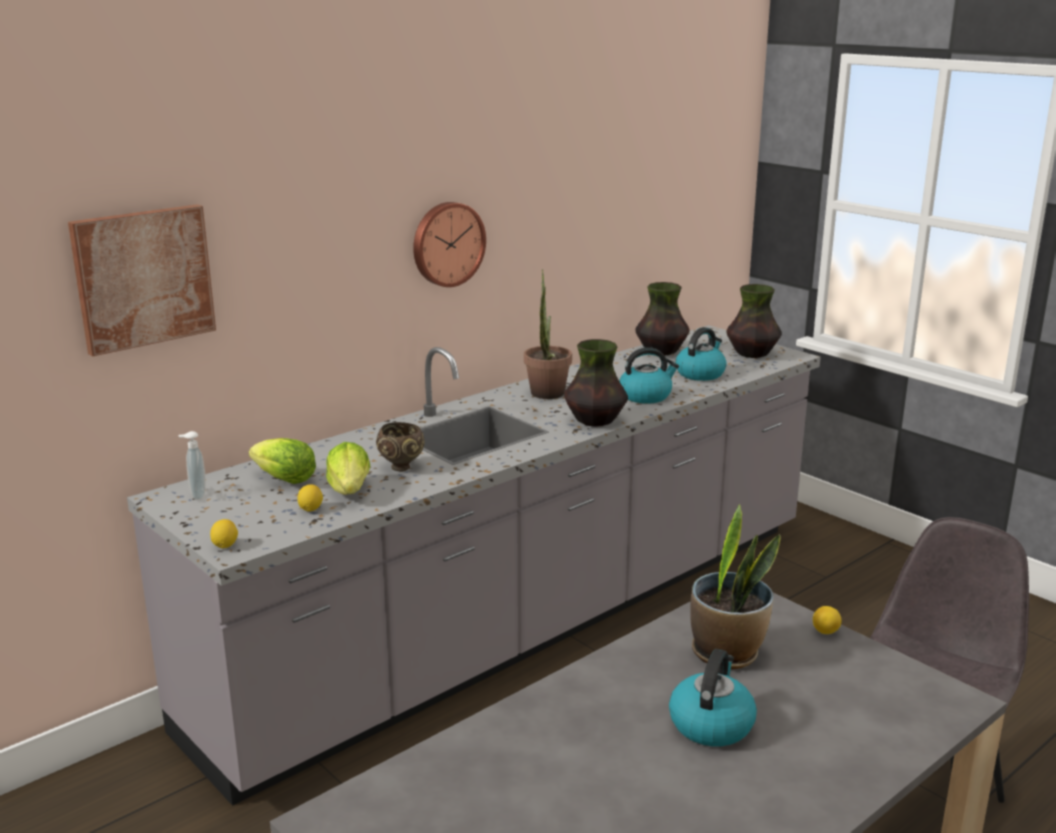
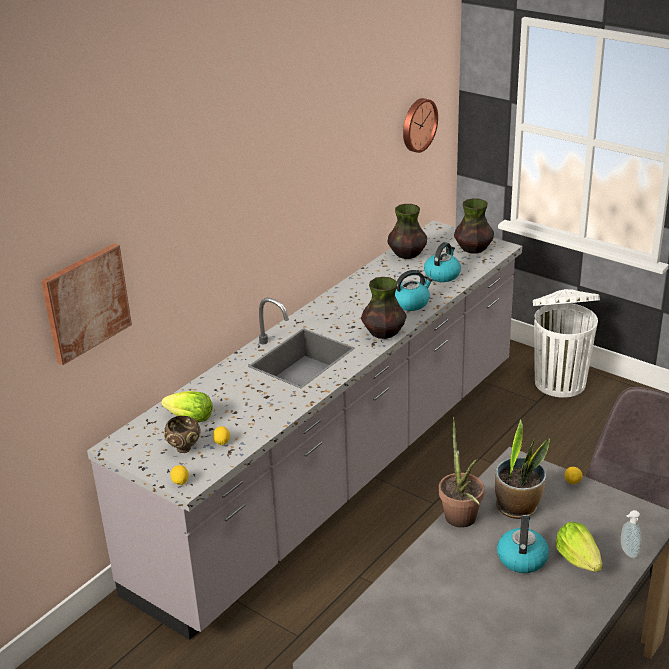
camera: 10 degrees left, 10 degrees up
(196, 495) = (136, 441): soap dispenser -> soap dispenser (628, 553)
(349, 490) = (240, 422): lettuce -> lettuce (578, 559)
(402, 467) = (267, 396): brown bowl -> brown bowl (185, 449)
(447, 244) = (264, 218): wall clock -> wall clock (418, 124)
(547, 396) = (340, 312): potted plant -> potted plant (462, 522)
(862, 558) = (559, 382): none -> white trash can

